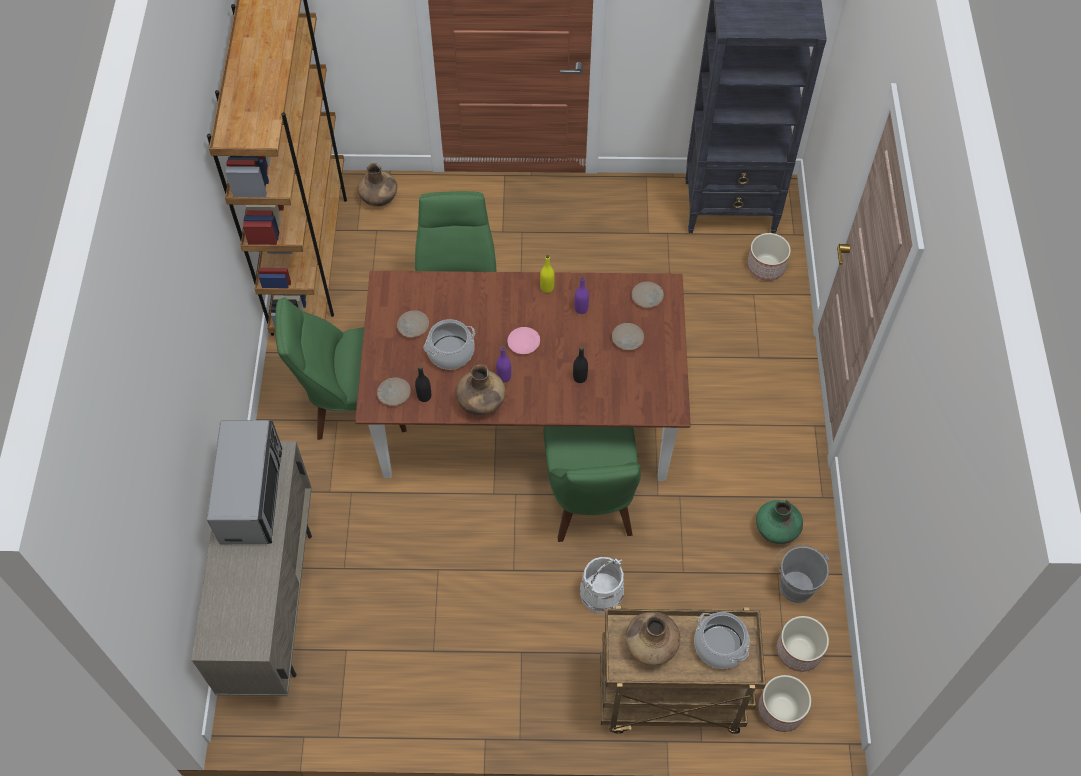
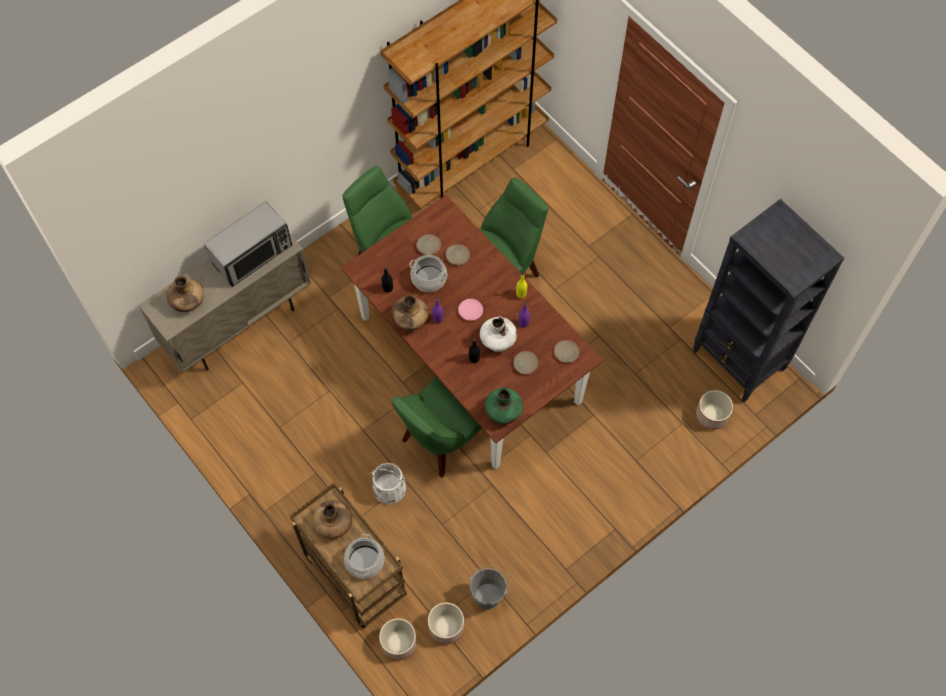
camera: 50 degrees right, 5 degrees up
(379, 199) = (546, 162): brown vase -> brown vase (188, 302)
(393, 394) = (375, 272): beige plate -> beige plate (457, 256)
(580, 343) = (498, 341): none -> white vase
(776, 530) = (518, 557): green vase -> green vase (503, 412)

